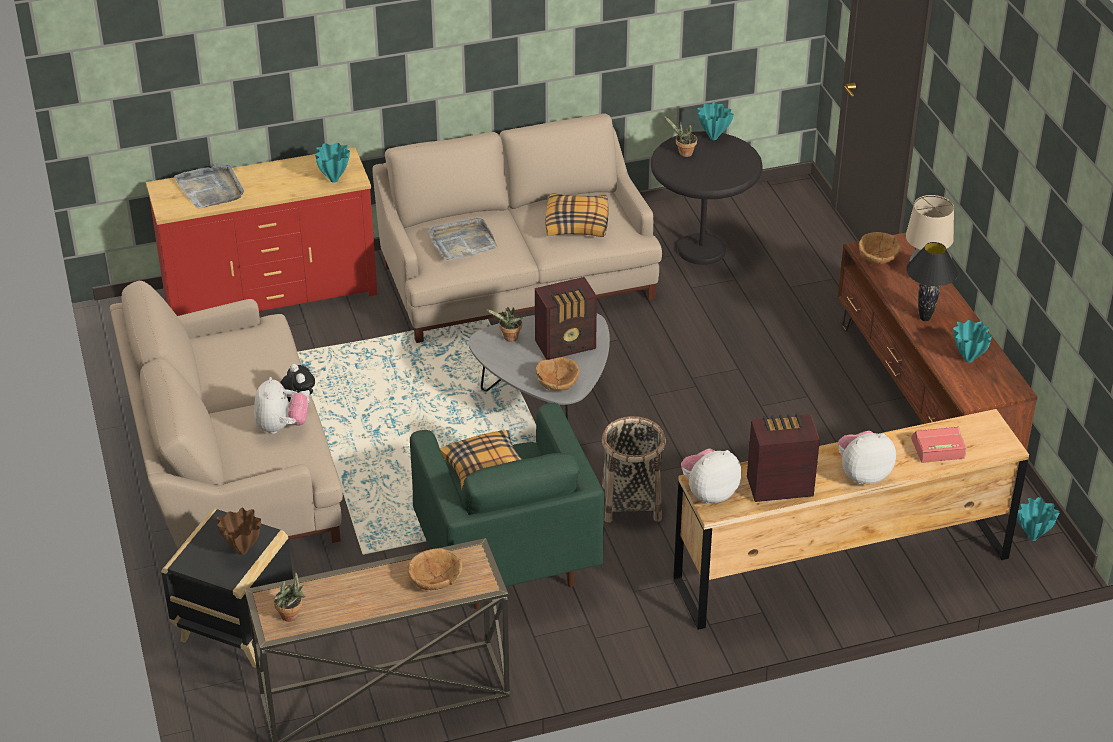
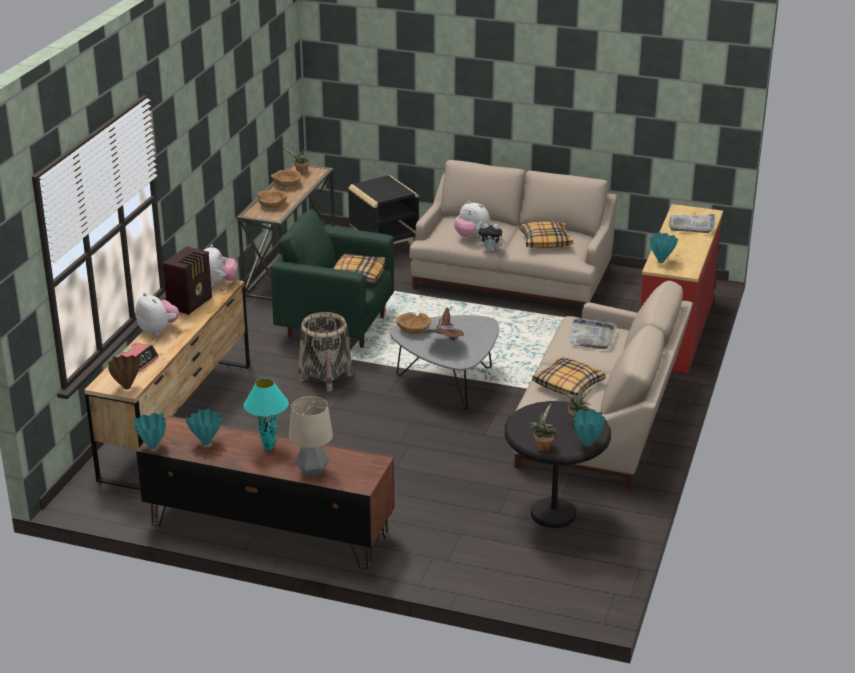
camera: 125 degrees right, 10 degrees down
(242, 361) = (545, 241): none -> pillow
(243, 551) = (375, 191): brown vase -> brown vase (126, 387)
(509, 338) = (477, 330): potted plant -> potted plant (542, 446)
(567, 345) = (445, 345): radio -> brown hat
(862, 474) = (158, 330): plush toy -> plush toy turned 60 degrees counterclockwise
(878, 257) = (359, 463): brown bowl -> brown bowl (286, 184)
(925, 318) = (269, 448): black table lamp -> turquoise table lamp
(1033, 537) = (95, 501): turquoise vase -> turquoise vase (152, 447)

